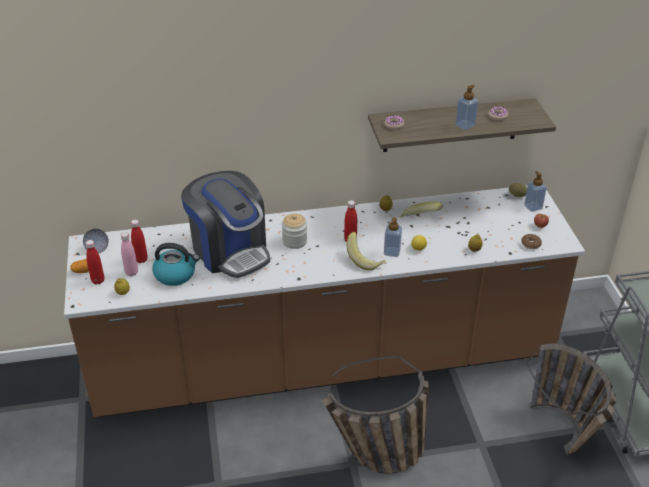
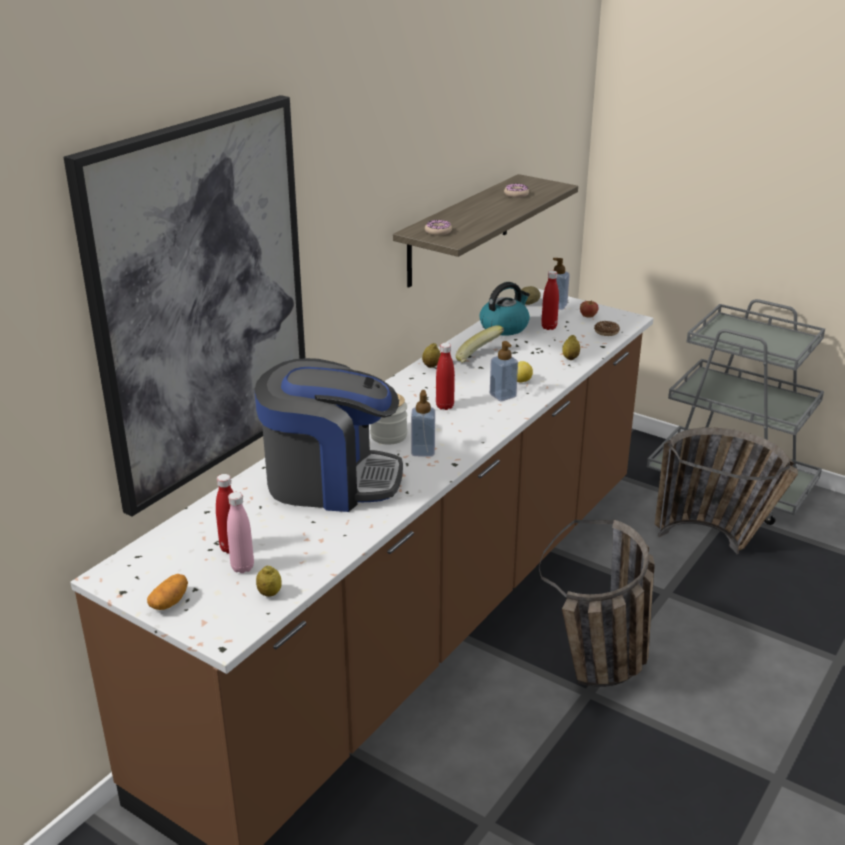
camera: 45 degrees left, 10 degrees down
(97, 248) = (142, 570): bowl -> none
(98, 280) = (209, 601): red bottle -> red bottle (549, 327)
(175, 274) = (306, 537): kettle -> kettle (504, 327)
(178, 120) = (201, 302): none -> picture
(366, 260) = (491, 414): banana -> none
(465, 125) = (503, 209): soap dispenser -> soap dispenser (423, 451)

